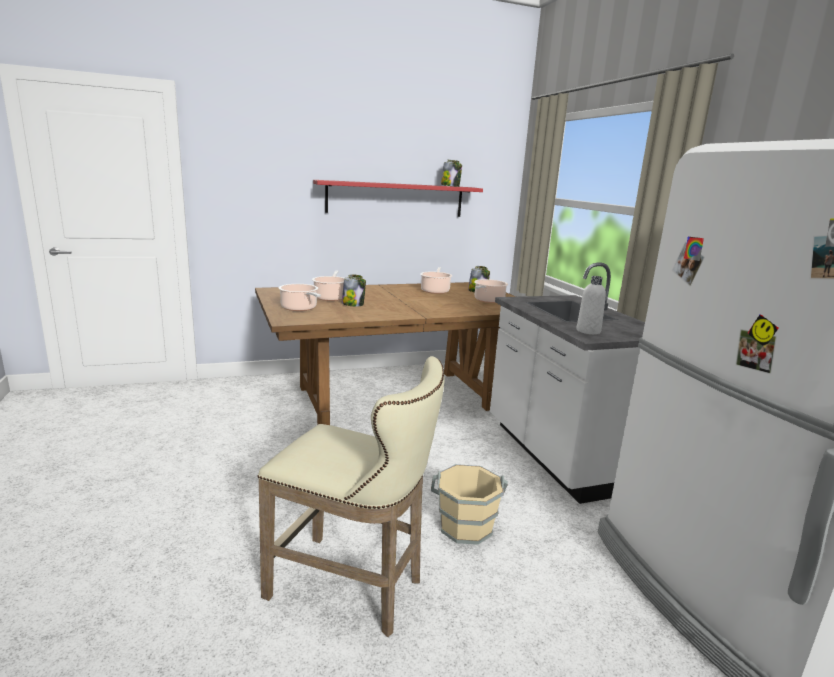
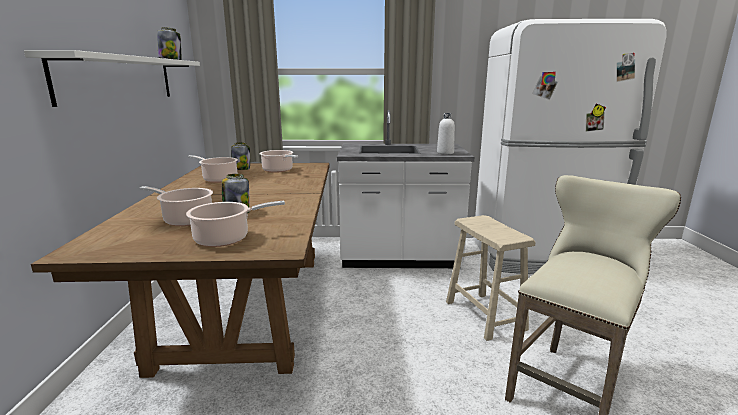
camera: 70 degrees left, 0 degrees up
(395, 199) = (119, 79): red shelf -> white shelf
(465, 526) = (485, 315): beige bucket -> beige stool

